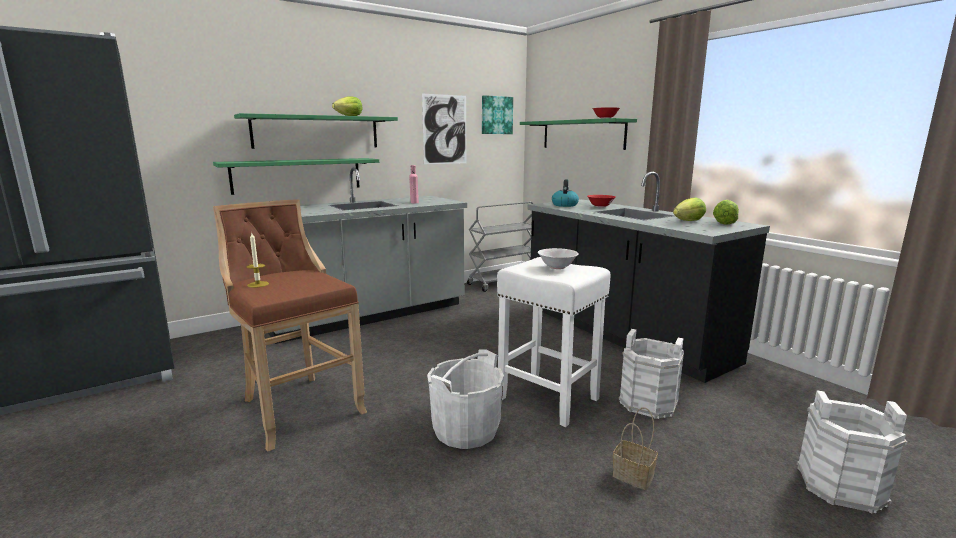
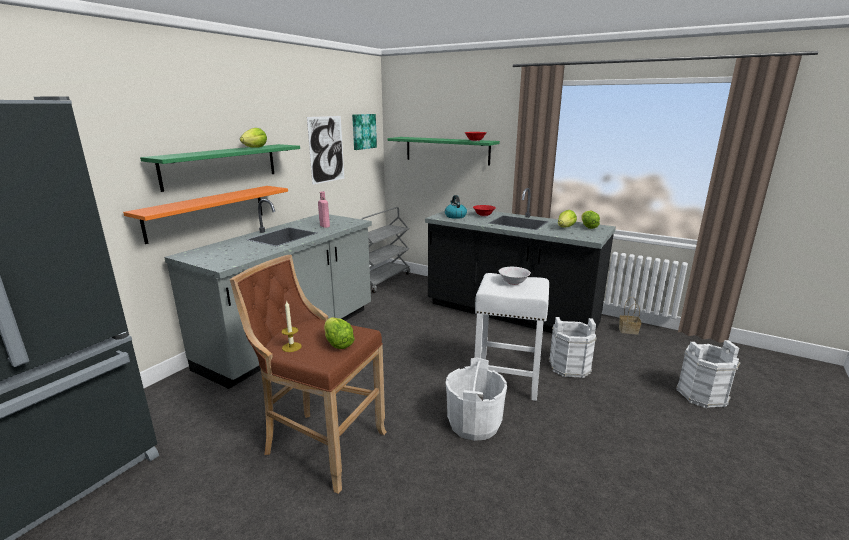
camera: 25 degrees left, 5 degrees up
(298, 175) = (207, 212): green shelf -> orange shelf
(298, 289) = (338, 344): none -> lettuce
(634, 476) = (603, 423): basket -> basket (629, 330)

